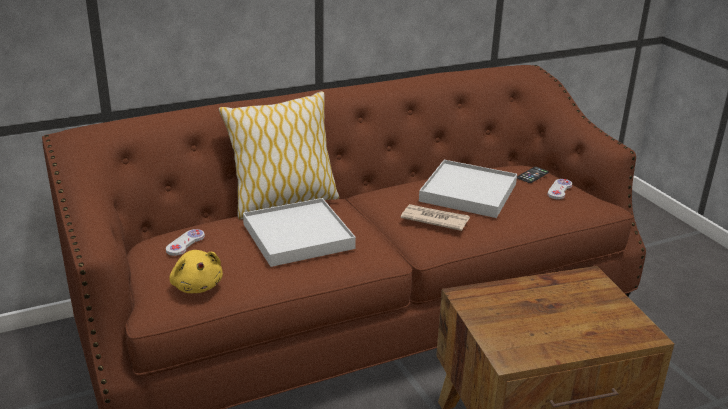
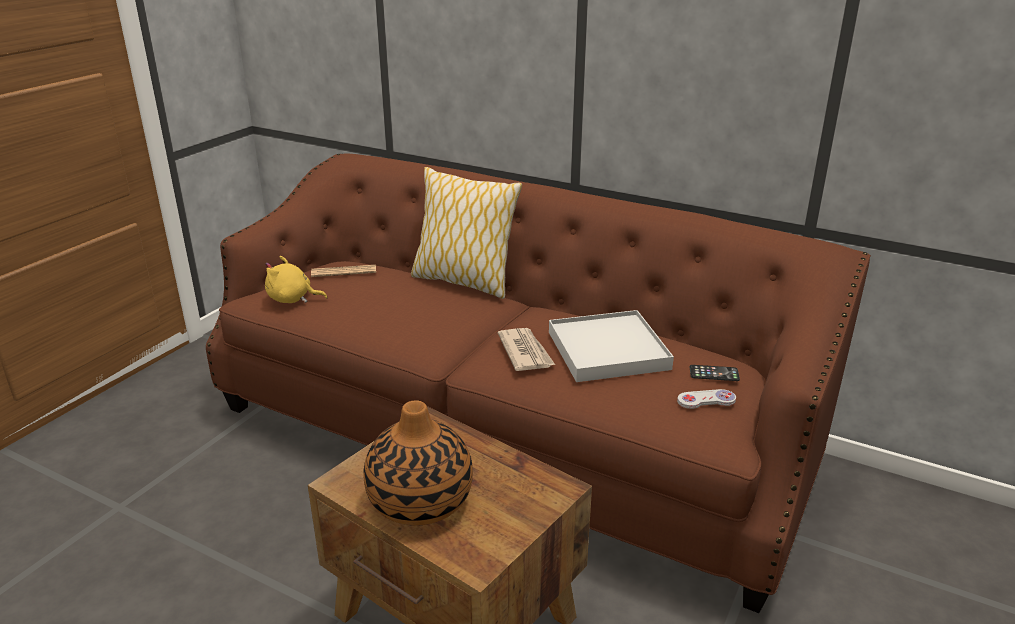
camera: 55 degrees right, 0 degrees up
(185, 243) = (344, 272): white game controller -> newspaper
(197, 285) = (292, 299): yellow plush toy -> yellow plush toy turned 75 degrees clockwise
(298, 236) = (408, 305): white tray -> none
(562, 332) = (419, 501): none -> vase

